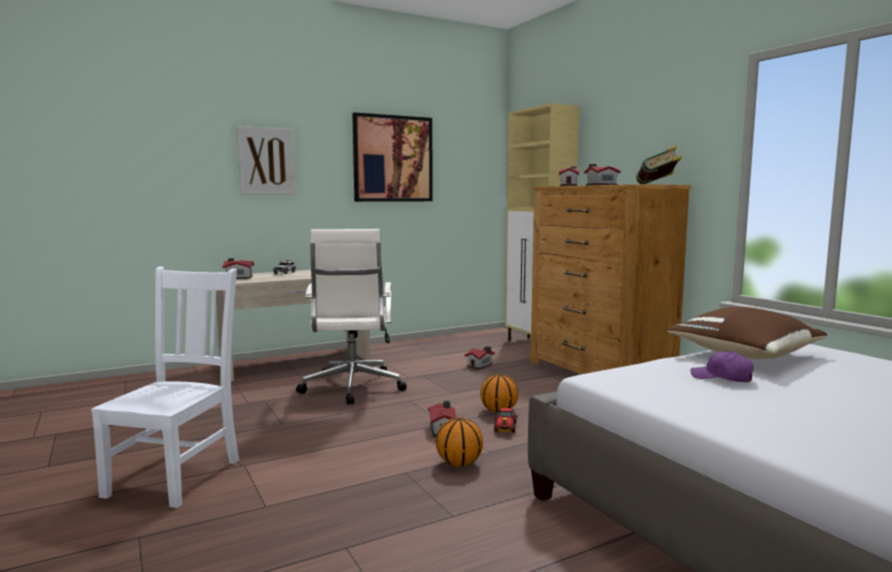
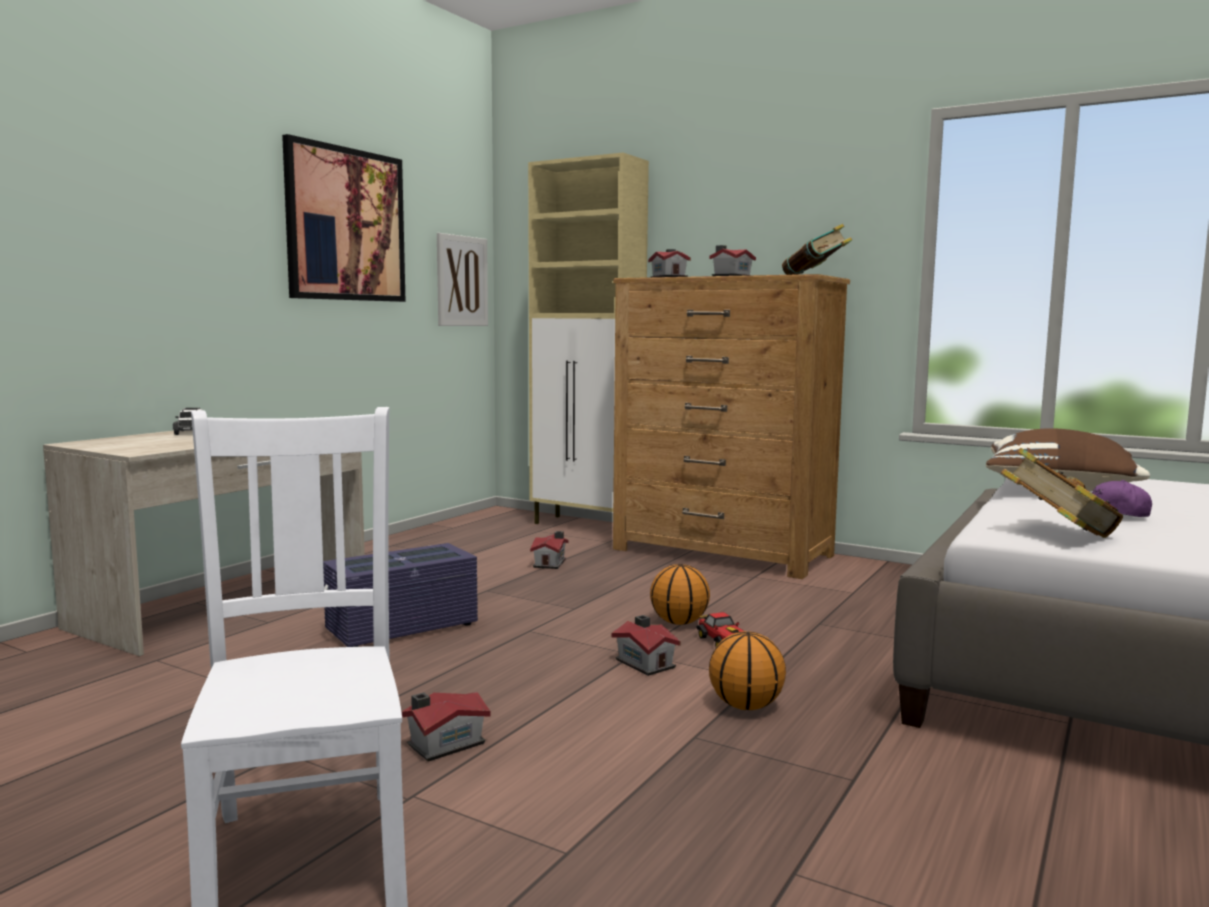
camera: 30 degrees left, 0 degrees up
(238, 277) = (116, 445): toy house -> toy house (443, 744)
(266, 161) = (136, 212): picture -> picture (462, 281)
(352, 388) = (402, 628): white office chair -> purple storage box
(636, 383) = (1058, 534): none -> book

